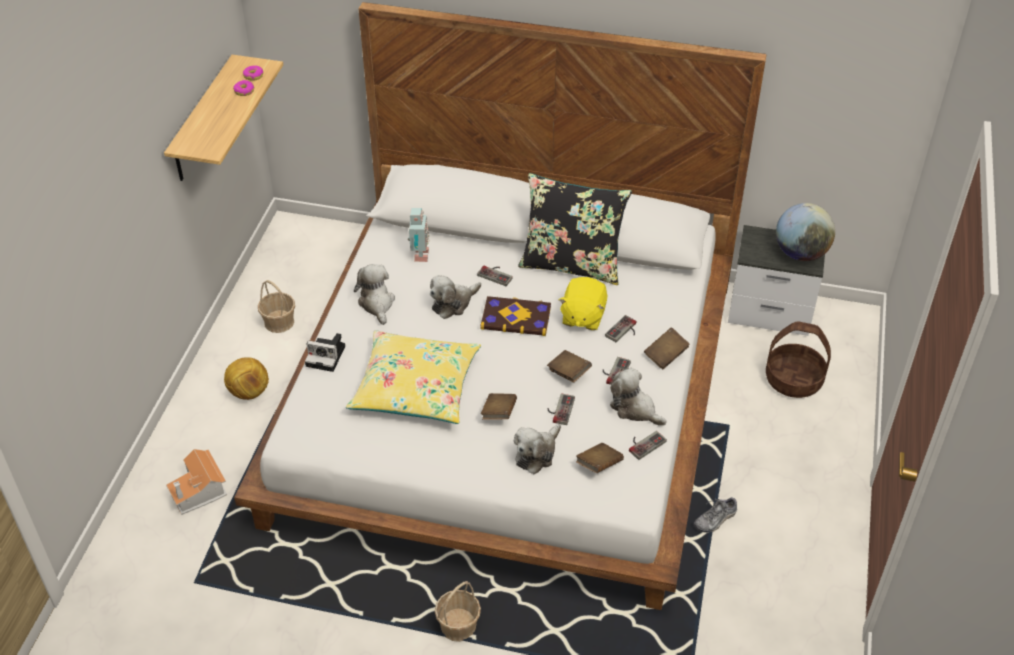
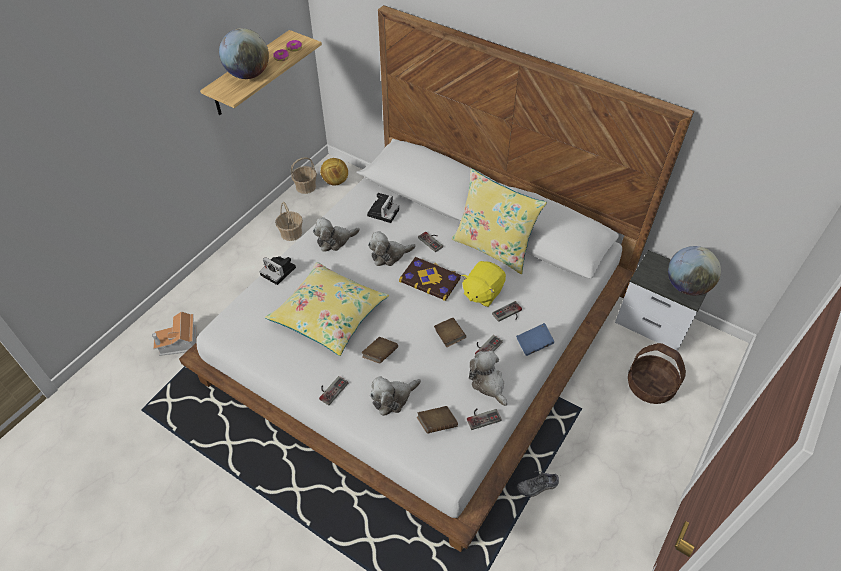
camera: 20 degrees right, 5 degrees up
(215, 120) = (248, 75): none -> globe
(248, 392) = (246, 278): football -> football (335, 181)
(377, 303) = (334, 240): plush toy -> plush toy turned 120 degrees counterclockwise
(419, 256) = (383, 212): toy robot -> camera
(458, 625) = (302, 508): basket -> basket (306, 187)
(559, 409) = (428, 365): game controller -> game controller (331, 389)
(572, 264) = (493, 248): black pillow -> yellow pillow
(666, 355) = (534, 344): brown book -> blue book

